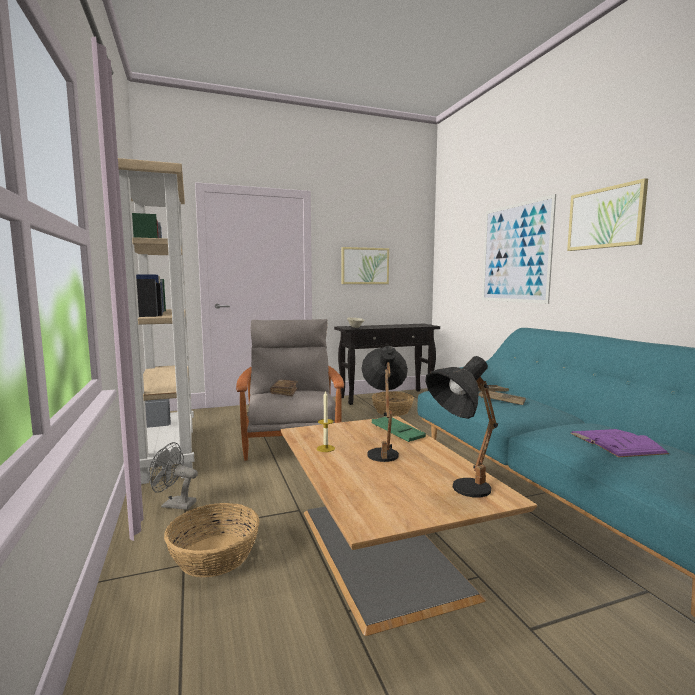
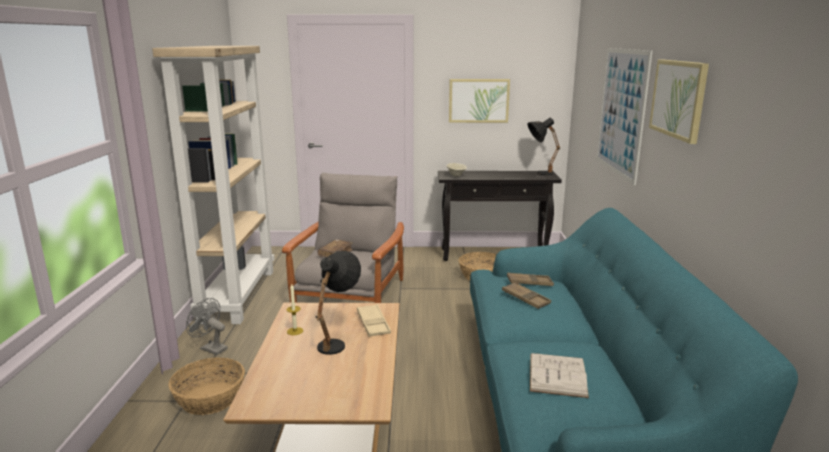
camera: 20 degrees right, 10 degrees up
(397, 432) = (373, 324): green tray -> beige tray
(459, 491) = (346, 394): black table lamp -> black table lamp (539, 173)
(616, 443) = (557, 375): purple book -> white book

